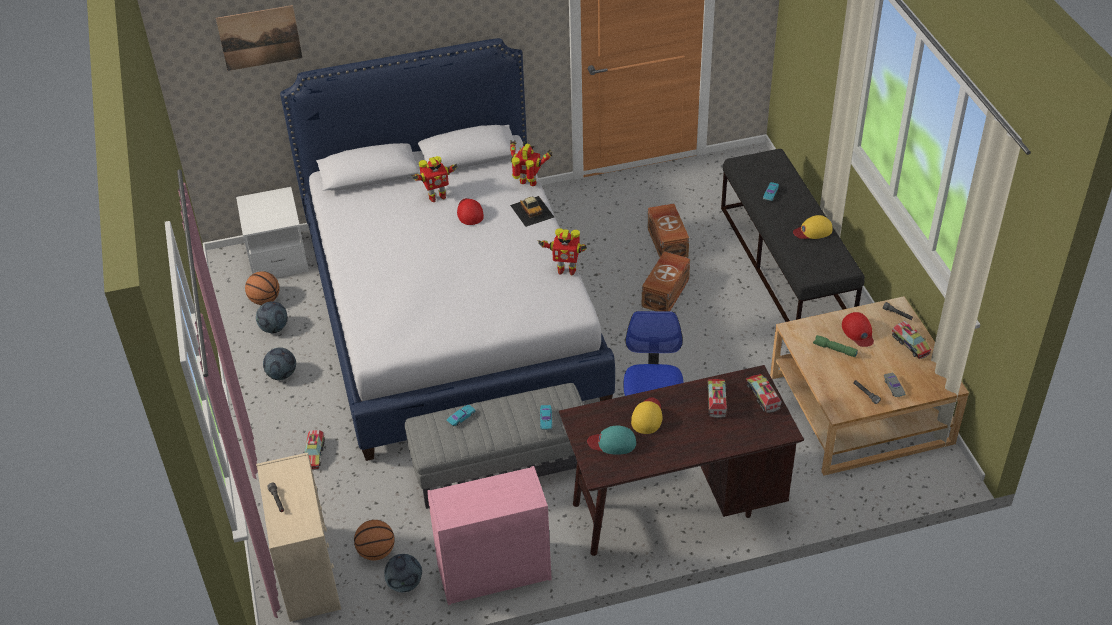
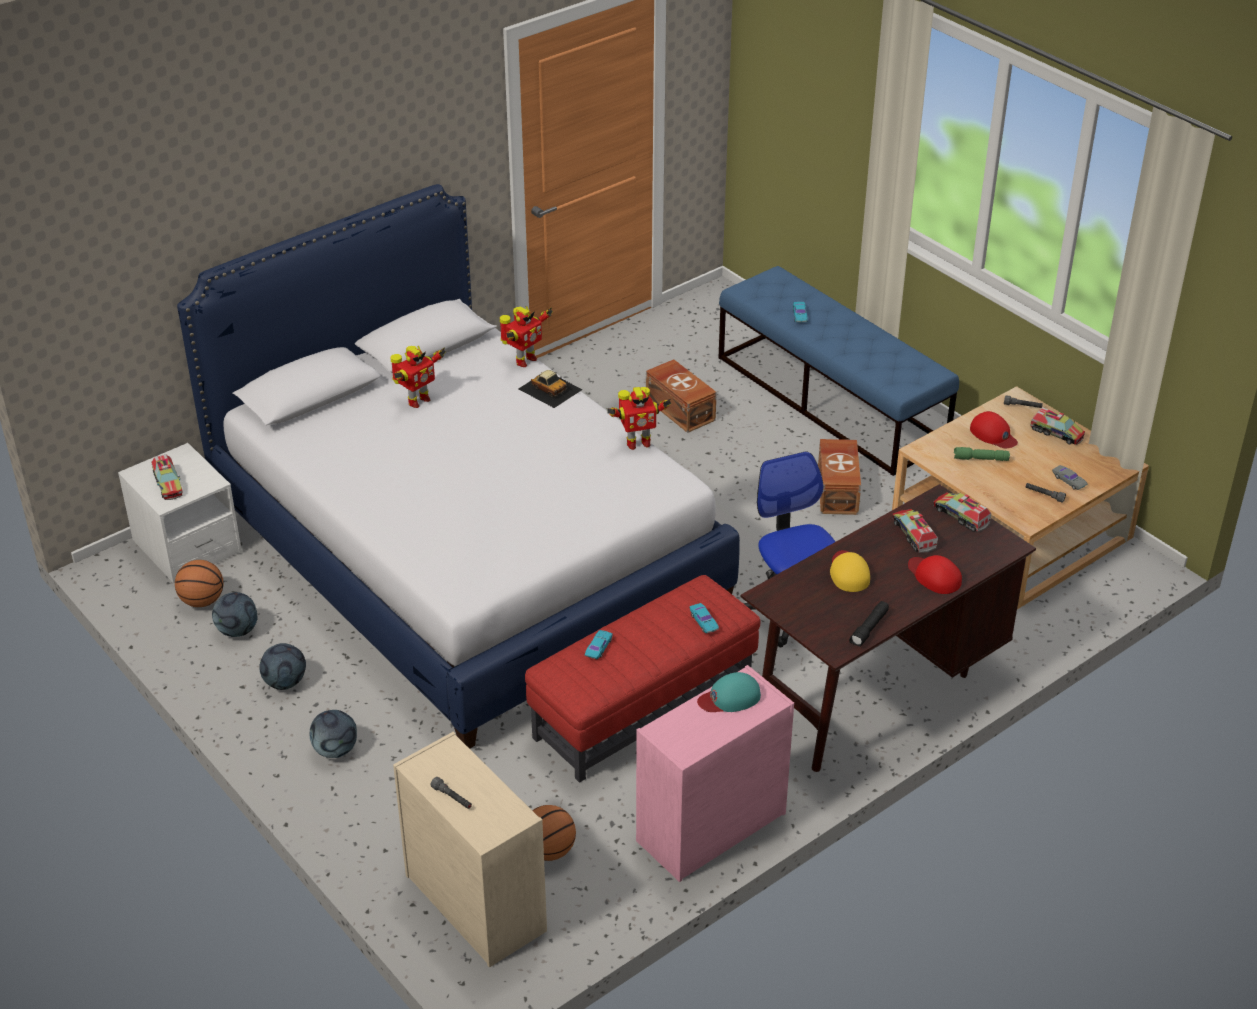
camera: 25 degrees left, 5 degrees down
(259, 37) = (145, 232): picture -> none
(314, 454) = (392, 762): toy truck -> toy truck (168, 484)
(404, 584) = (609, 875): football -> football (335, 750)
(469, 212) = (472, 409): red cap -> red cap (934, 576)
(501, 468) = (643, 709): grey ottoman -> red ottoman
(528, 184) = (524, 360): toy robot -> toy robot turned 135 degrees clockwise
(612, 443) = (828, 611): turquoise cap -> turquoise cap (730, 698)
(633, 466) = (869, 629): none -> black flashlight
(666, 292) = (714, 463): brown storage box -> brown storage box (838, 490)
(785, 265) = (831, 400): black bench -> blue bench
(813, 231) = (874, 343): yellow cap -> none

